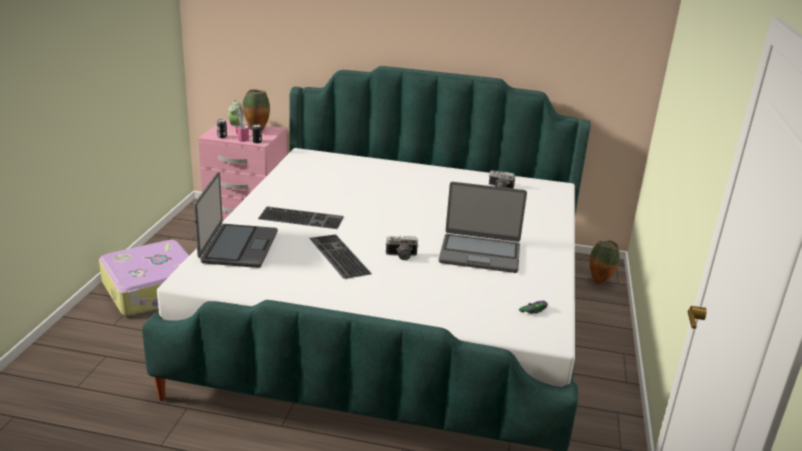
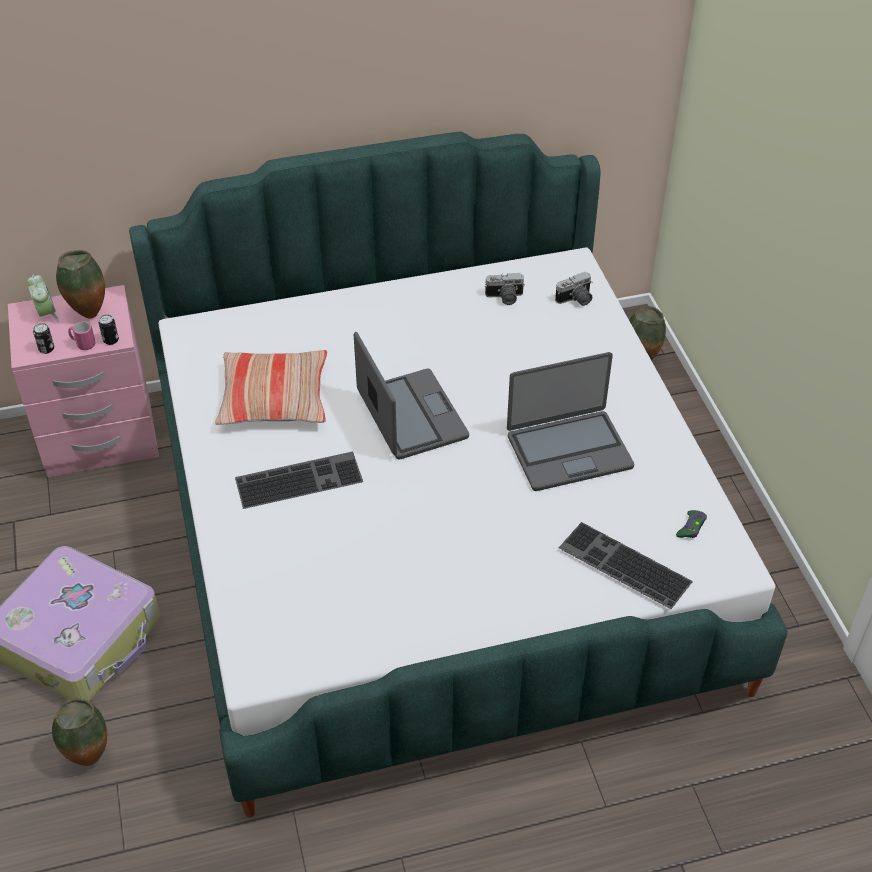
camera: 25 degrees left, 20 degrees up
(104, 339) = (88, 757): none -> vase
(238, 247) = (265, 578): laptop -> laptop (410, 416)
(322, 187) = (274, 398): none -> pillow
(337, 256) = (403, 536): keyboard -> keyboard (622, 566)
(401, 256) = (480, 499): camera -> camera (575, 300)

